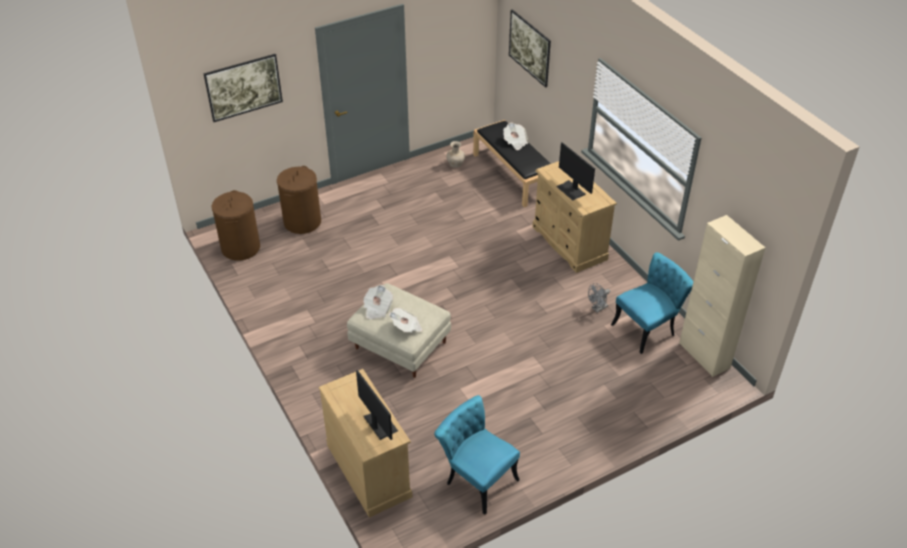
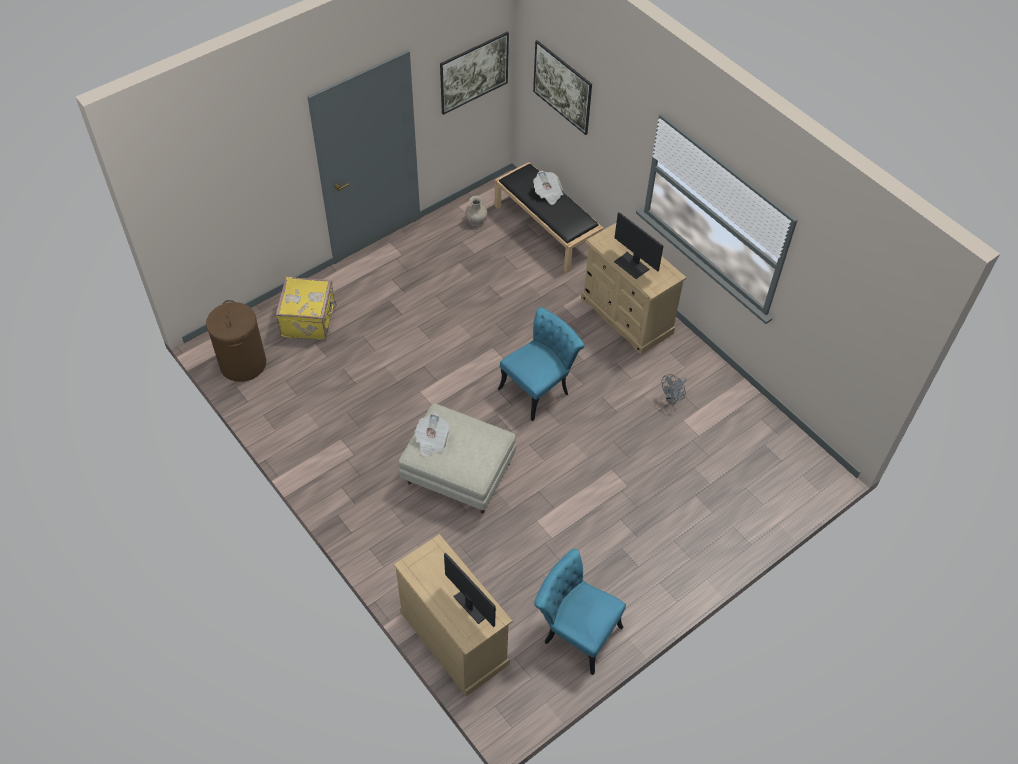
camera: 10 degrees left, 10 degrees up
(246, 99) = (231, 192): picture -> picture (474, 85)
(302, 222) = (309, 320): brown laundry basket -> yellow suitcase
(406, 327) = (470, 461): newspaper -> none
(648, 328) = (732, 417): turquoise chair -> turquoise chair (539, 387)
(704, 355) = (798, 445): beige cabinet -> none

